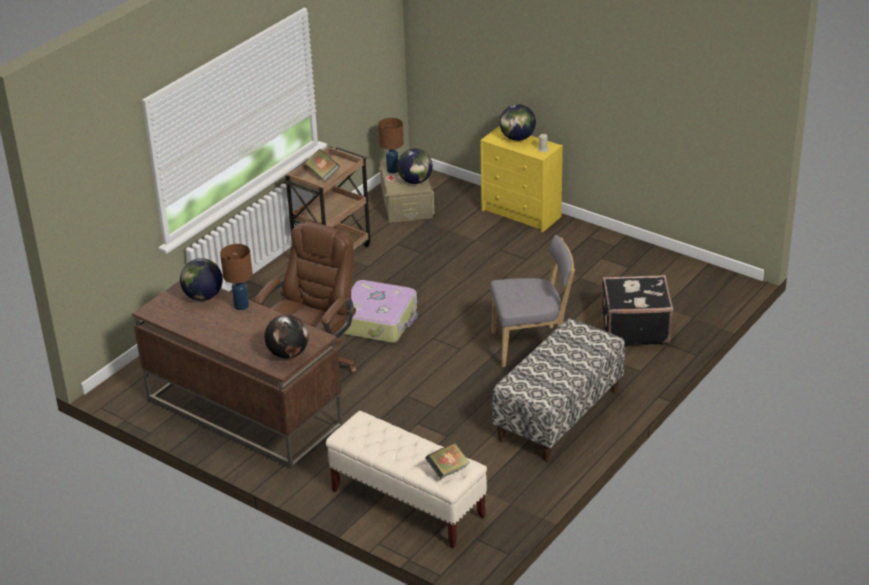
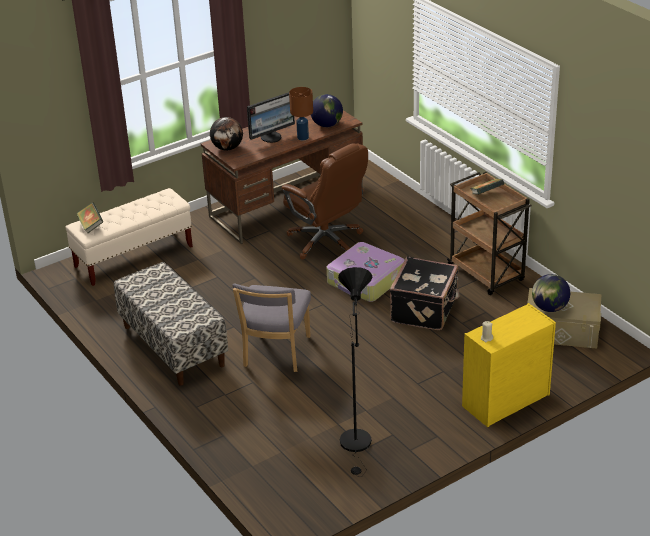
camera: 110 degrees right, 0 degrees up
(248, 328) = (271, 137): none -> monitor
(392, 170) = (578, 298): brown table lamp -> none
(517, 138) = (520, 327): globe -> none
(628, 272) = (357, 445): none -> black floor lamp
(634, 328) = (260, 422): black suitcase -> black suitcase (425, 310)

